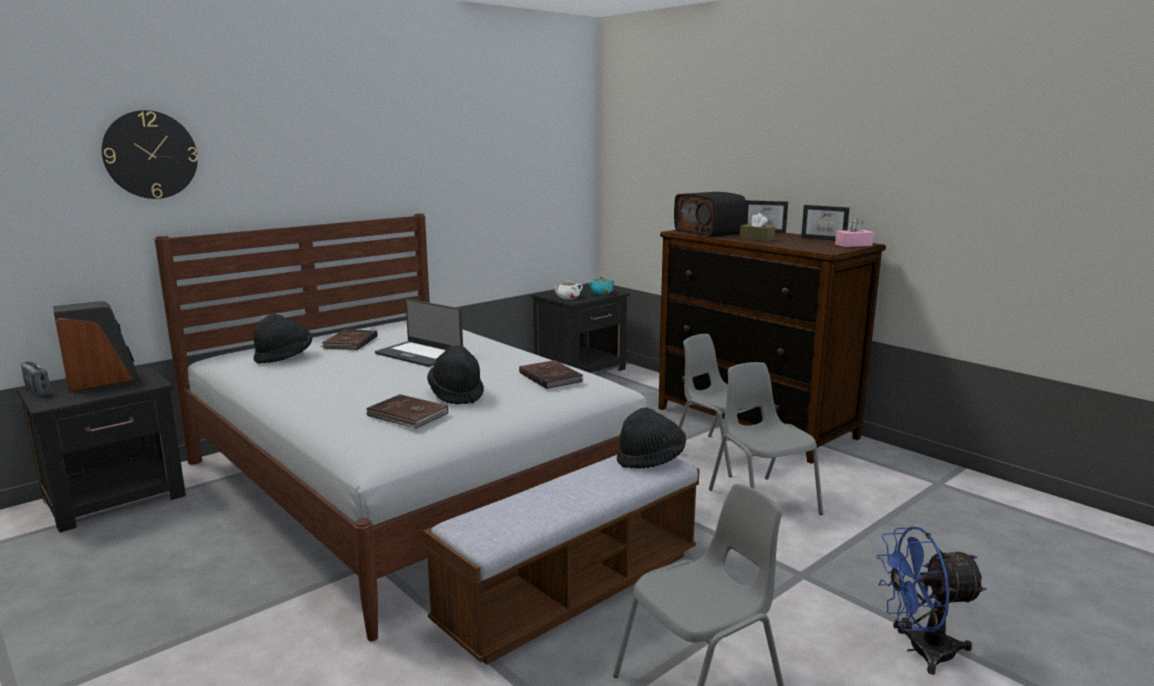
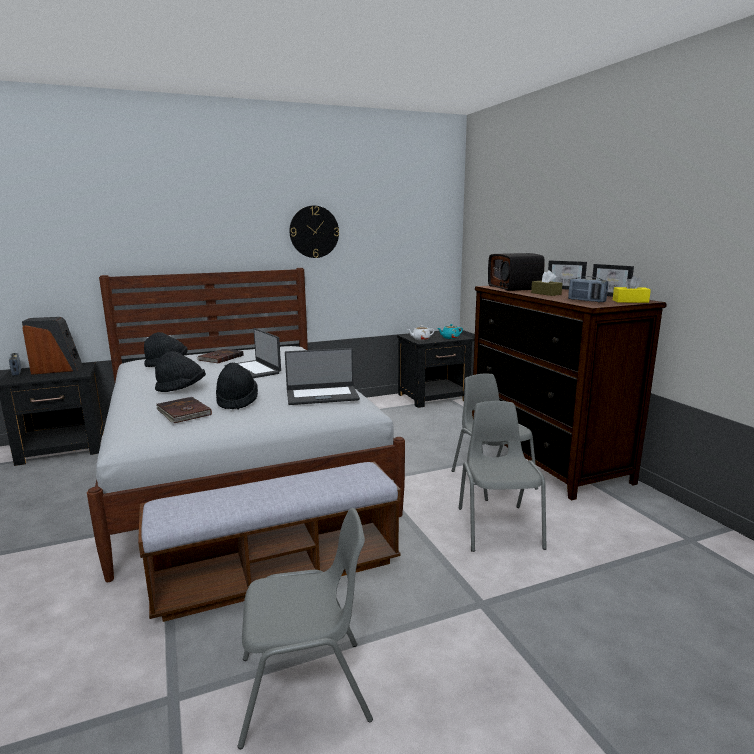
camera: 20 degrees right, 0 degrees up
(150, 155) = (99, 219): wall clock -> wall clock (314, 232)
(551, 377) = (322, 396): brown book -> laptop
(651, 460) = (361, 475): black hat -> black hat (181, 389)
(812, 246) = (586, 301): none -> radio
(853, 245) = (630, 301): pink tissue box -> yellow tissue box
(920, 651) = (543, 713): blue fan -> none

